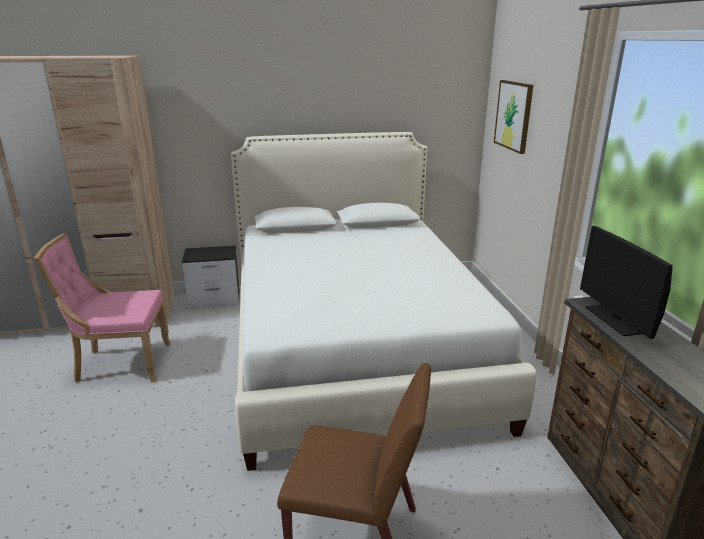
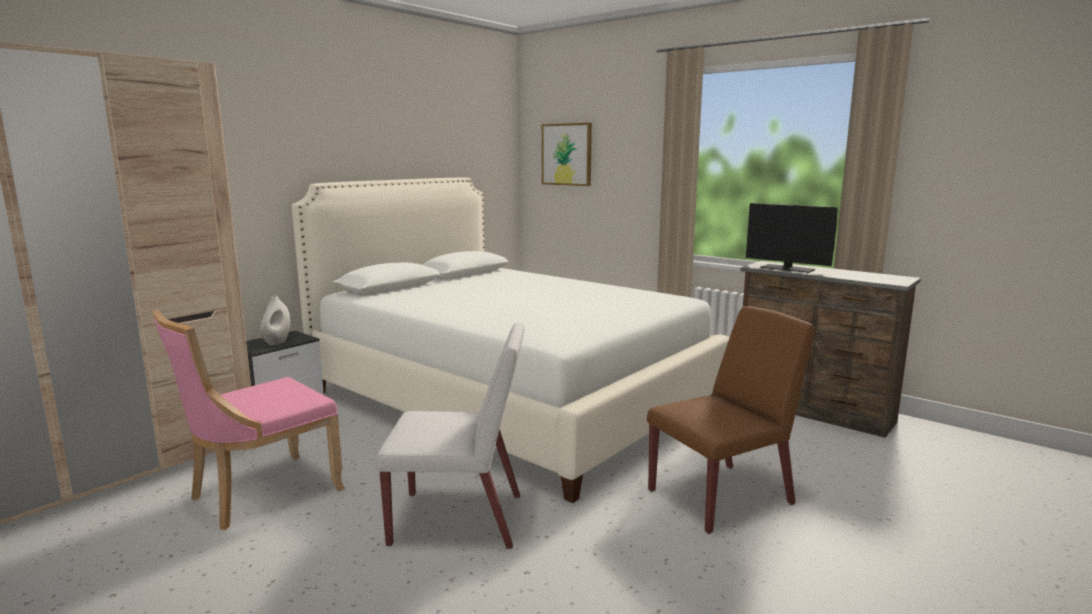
camera: 40 degrees left, 10 degrees down
(170, 442) = (459, 520): none -> white chair
(208, 254) = (277, 342): none -> white vase

